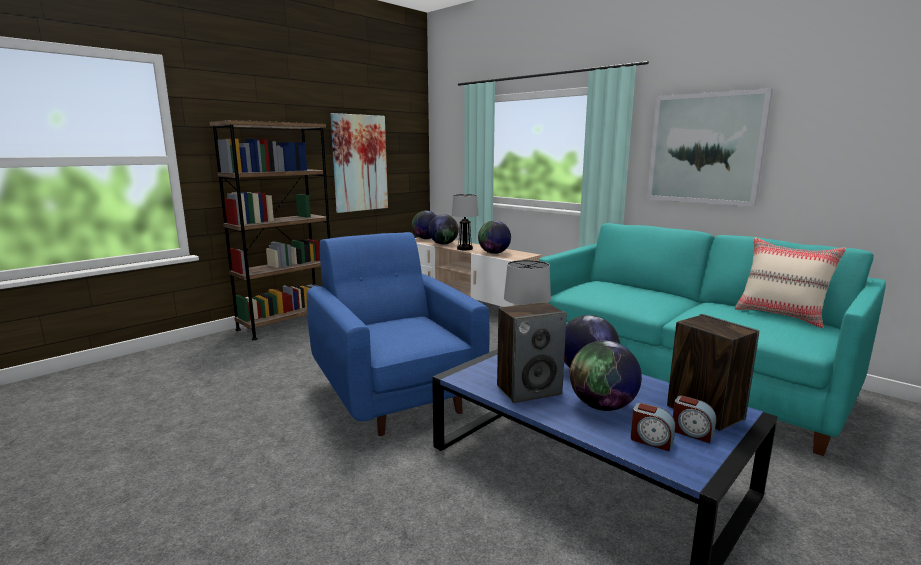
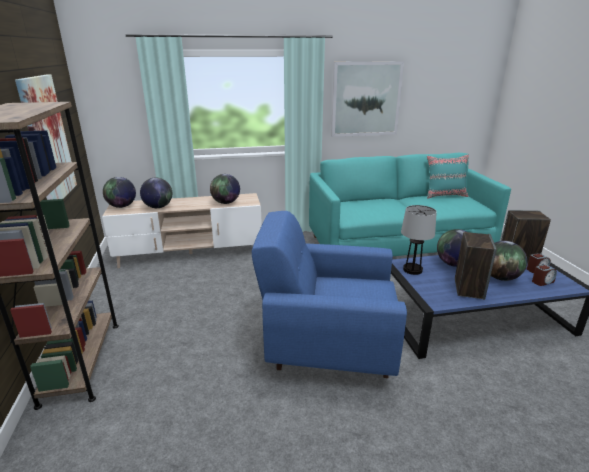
camera: 55 degrees left, 10 degrees up
(465, 249) = (191, 206): table lamp -> none
(781, 315) = (445, 195): beige pillow -> turquoise pillow

